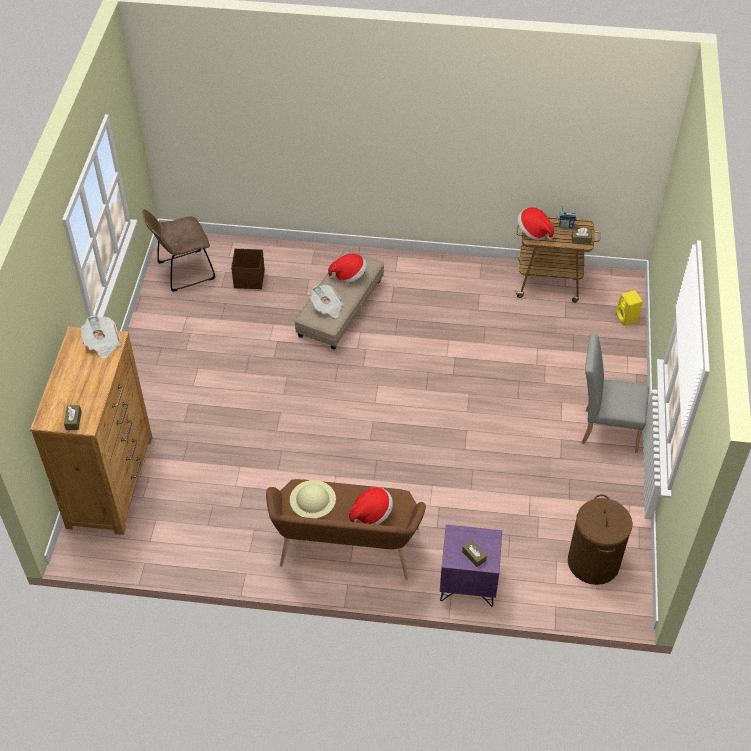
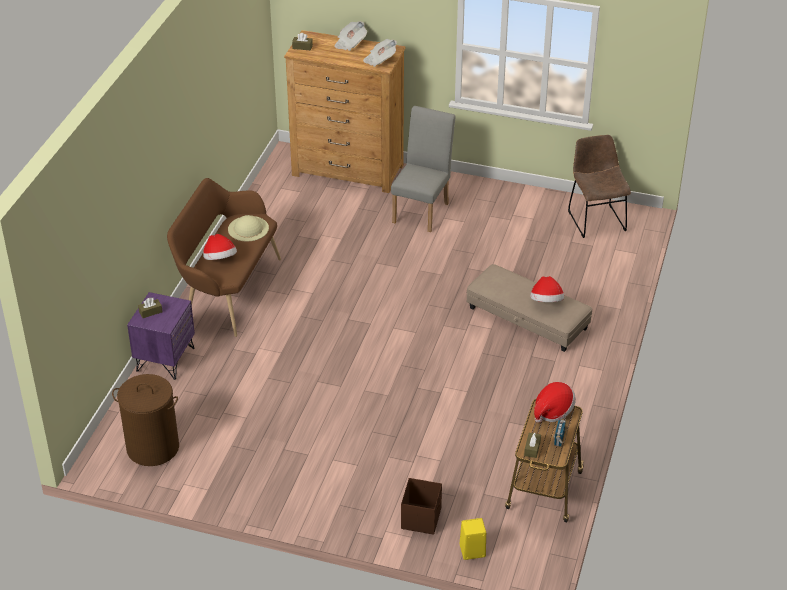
camera: 100 degrees right, 10 degrees down
(248, 279) = (579, 260): brown storage box -> brown storage box (421, 518)
(327, 307) = (502, 283): newspaper -> newspaper (350, 44)
(605, 428) = (311, 493): grey chair -> grey chair (423, 210)

